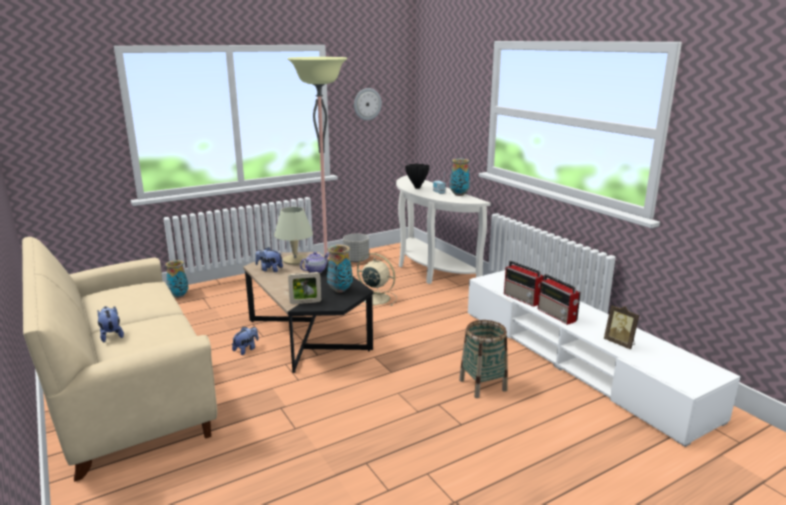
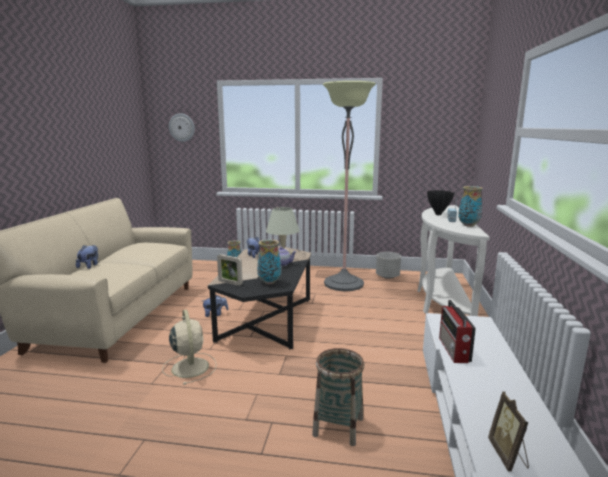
camera: 40 degrees right, 5 degrees down
(367, 104) = (422, 133): wall clock -> wall clock (182, 127)
(374, 298) = (357, 309): beige fan -> beige fan (190, 366)
(557, 315) = (469, 383): radio -> none

